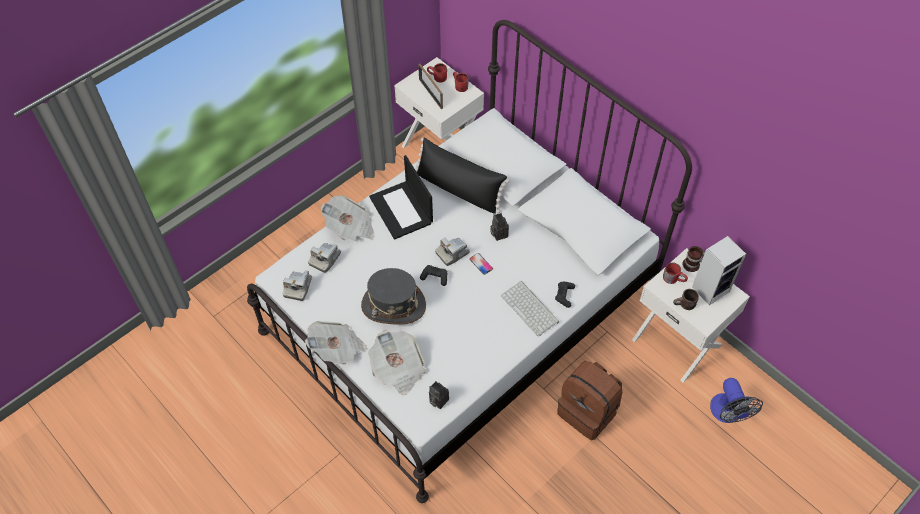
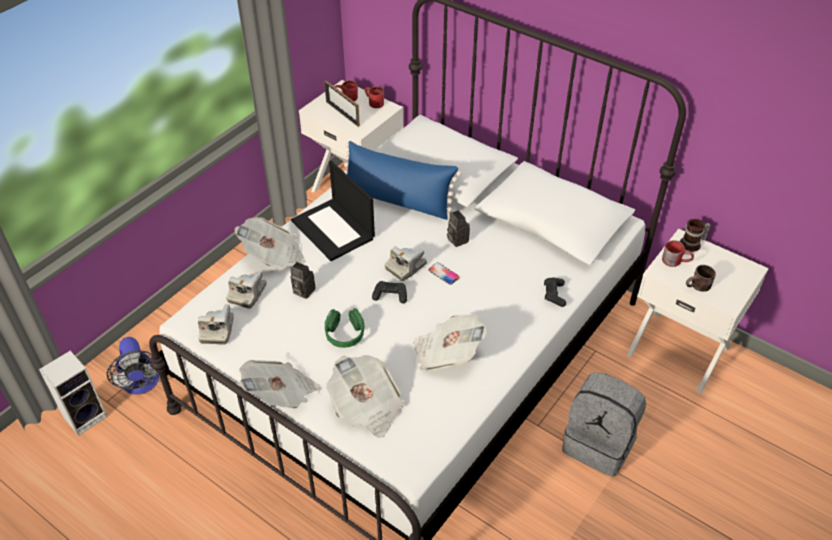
camera: 10 degrees left, 10 degrees down
(393, 305) = (345, 334): grey hat -> green headphones
(437, 400) = (426, 437): camera -> camera (302, 291)
(459, 189) = (397, 200): black pillow -> blue pillow
(467, 334) = (446, 354): none -> newspaper
(531, 308) = (518, 314): keyboard -> none
(588, 412) = (599, 444): brown backpack -> grey backpack
(711, 288) = (721, 265): speaker -> speaker (86, 415)
(728, 414) = (764, 421): fan -> fan (141, 384)

